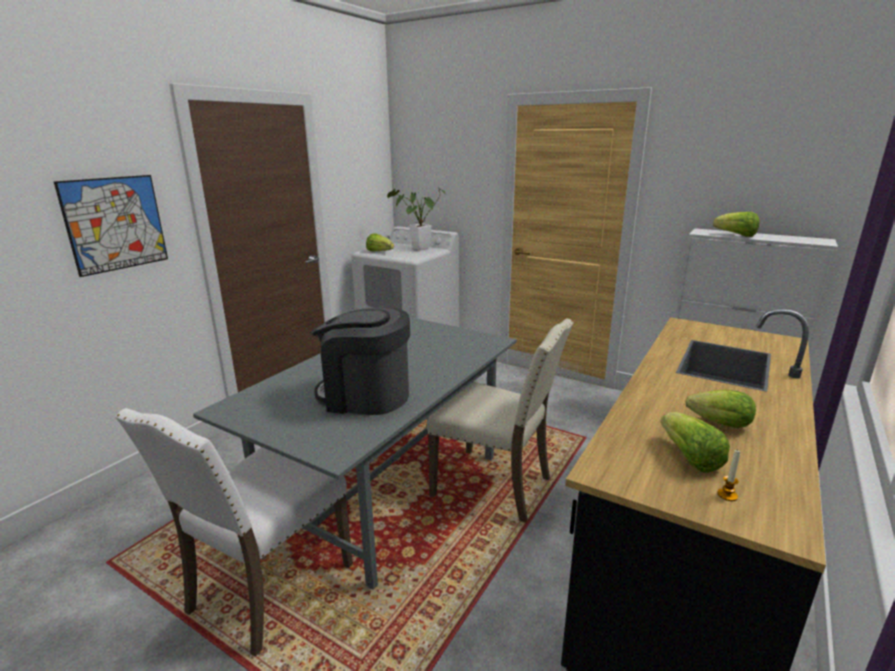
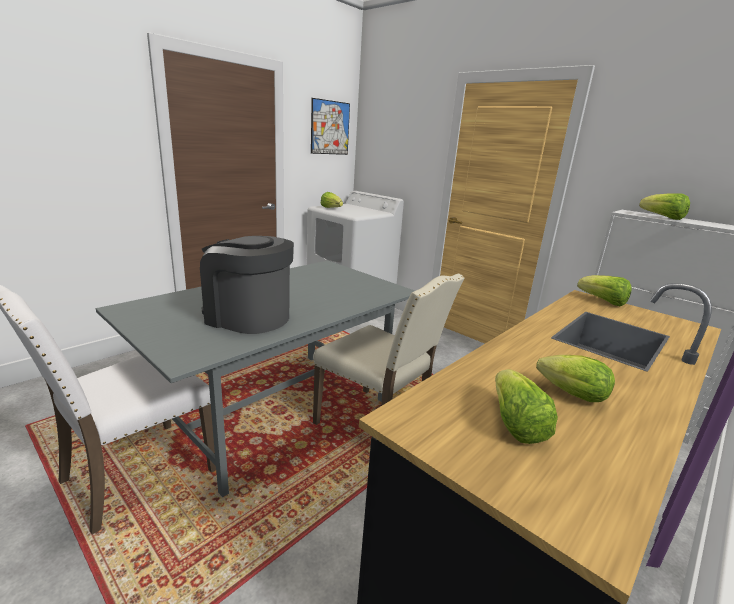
camera: 10 degrees right, 0 degrees up
(115, 224) = (85, 146): picture -> picture (330, 127)
(417, 249) = (365, 210): potted plant -> none
(701, 326) = (603, 301): none -> lettuce
(727, 495) = (537, 474): candle -> none

